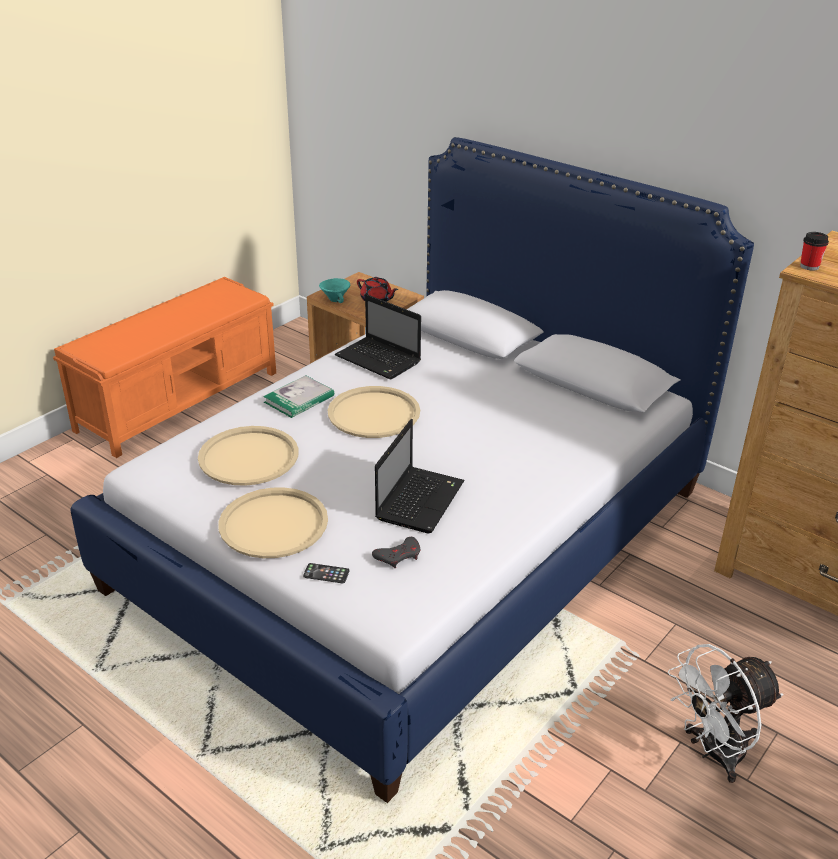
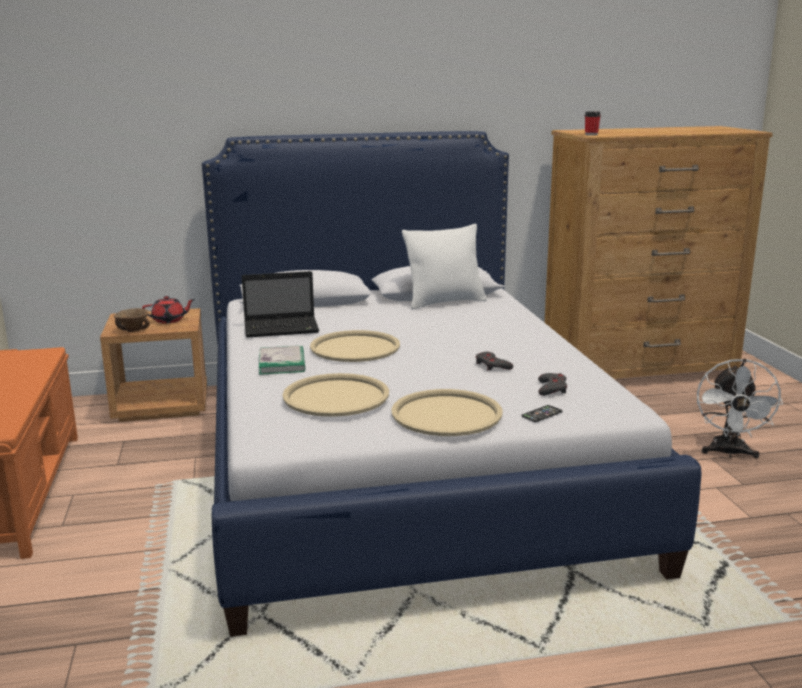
camera: 50 degrees left, 15 degrees down
(335, 300) = (134, 330): turquoise bowl -> brown bowl
(420, 499) = (492, 365): laptop -> grey game controller
(569, 399) = (445, 302): none -> white pillow

